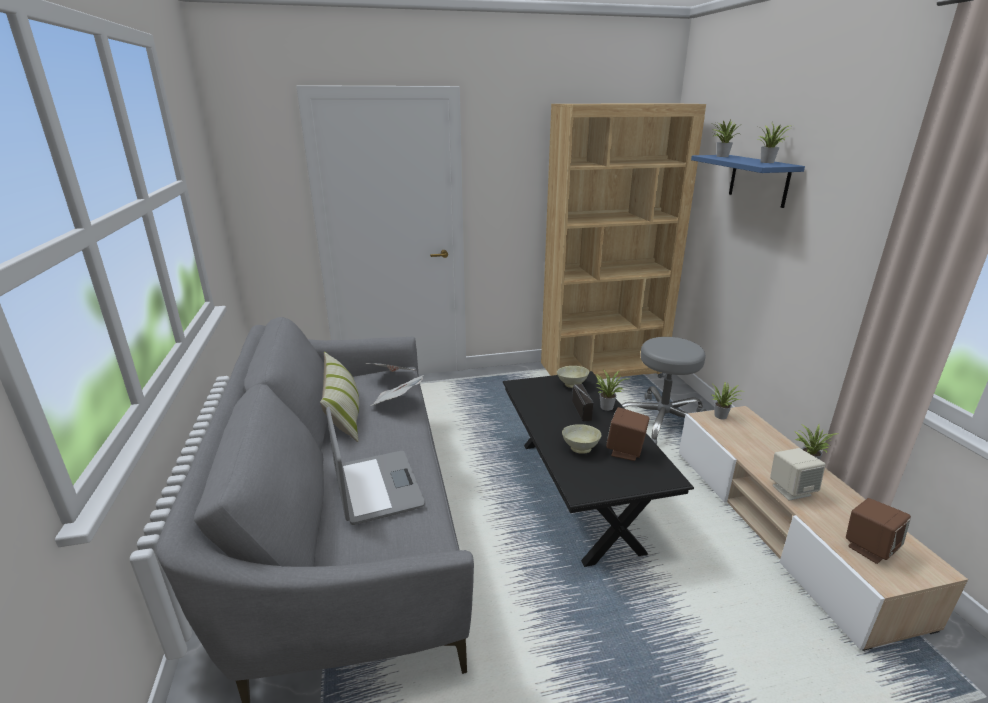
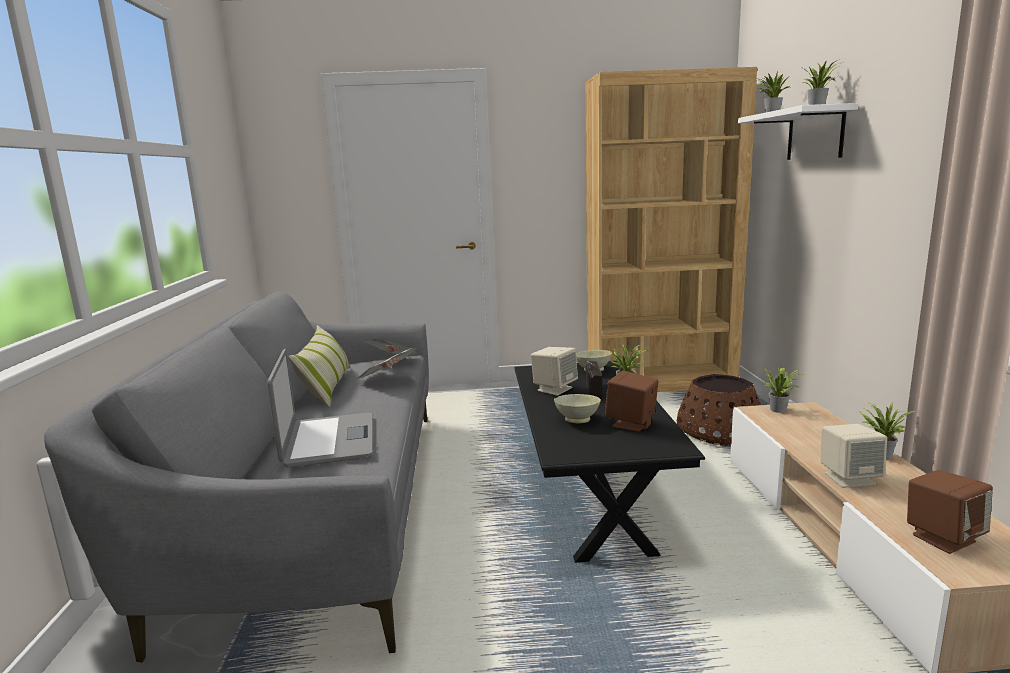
camera: 10 degrees right, 10 degrees down
(548, 410) = (554, 389): none -> beige speaker
(662, 423) = (719, 433): grey stool -> brown planter
(759, 180) = (815, 134): blue shelf -> white shelf

